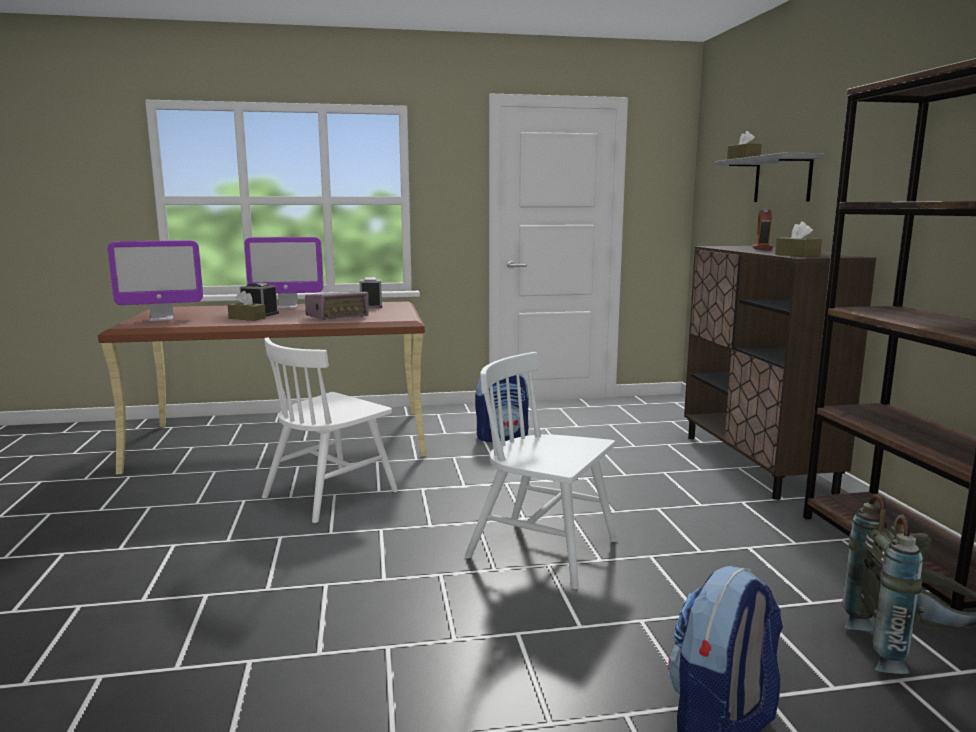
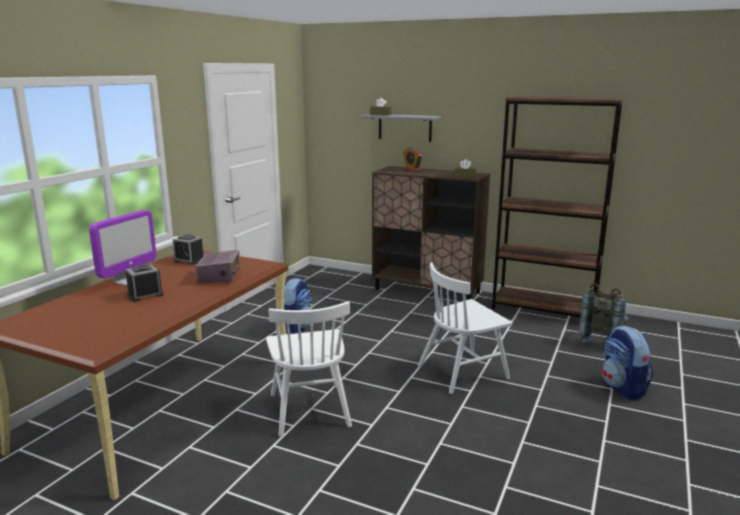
camera: 55 degrees left, 5 degrees up
(161, 319) = (85, 330): monitor -> none
(247, 318) = (159, 302): brown tissue box -> none

